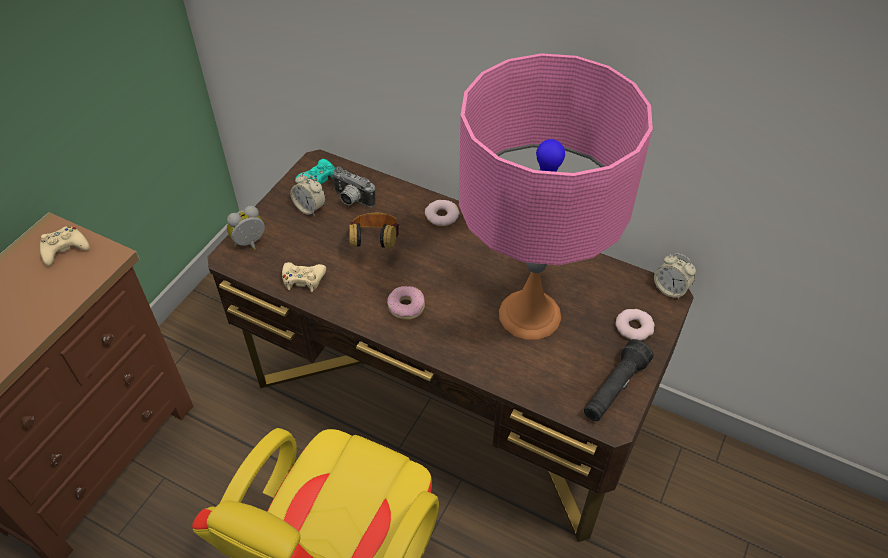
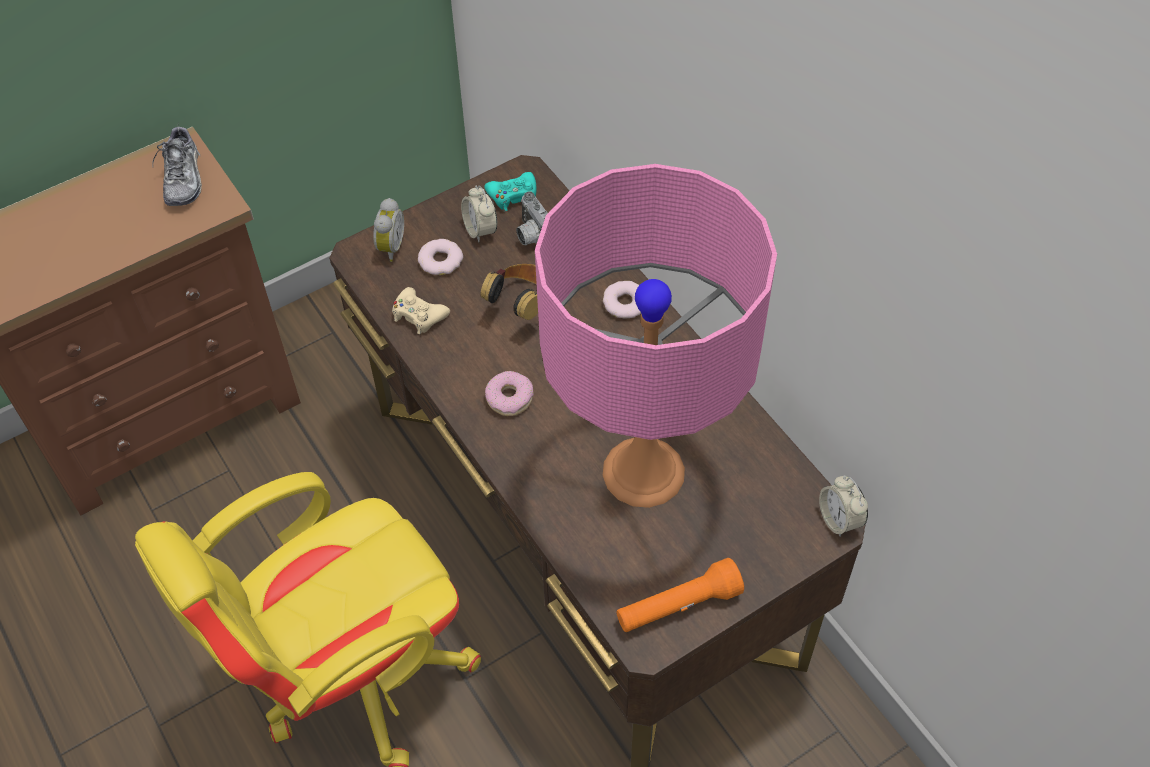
camera: 30 degrees right, 5 degrees up
(65, 249) = (184, 178): beige game controller -> shoe
(250, 244) = (389, 247): alarm clock -> alarm clock turned 105 degrees clockwise
(614, 389) = (678, 606): black flashlight -> orange flashlight
(634, 327) = (757, 545): donut -> donut (441, 260)

